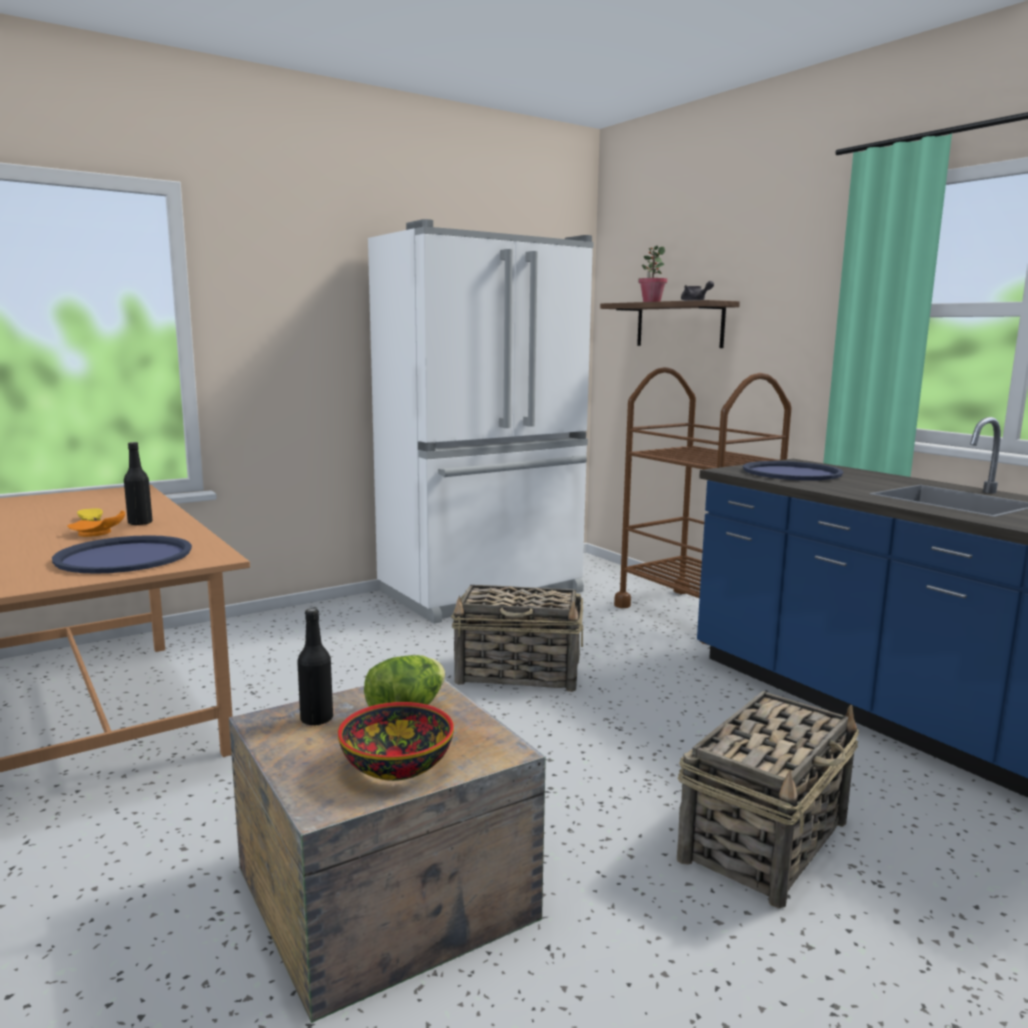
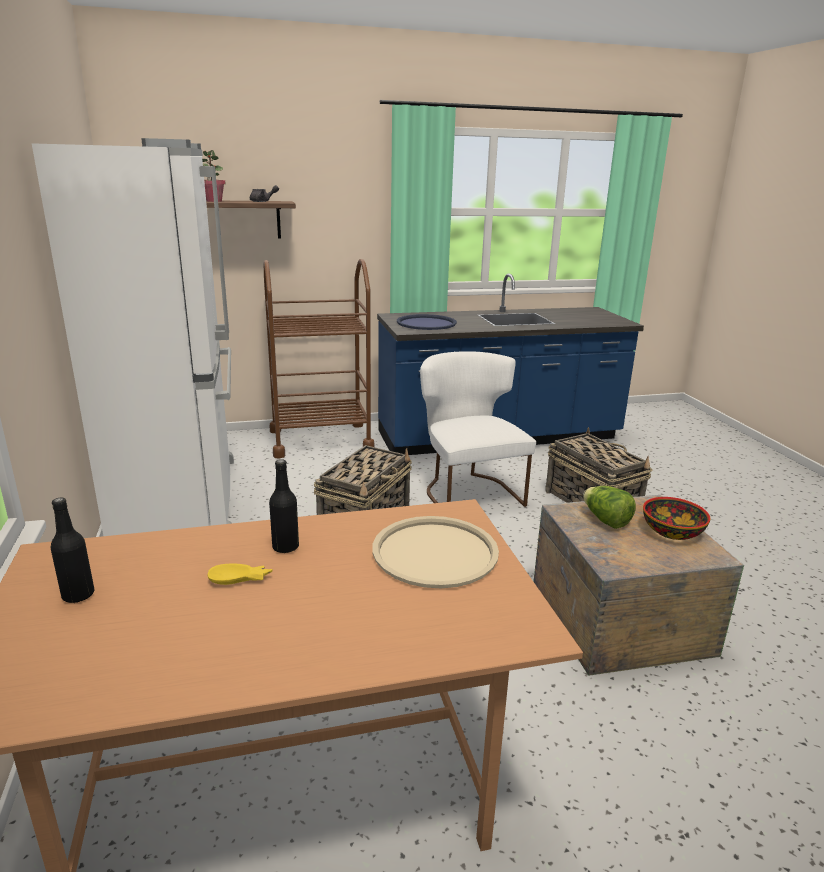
camera: 70 degrees left, 10 degrees up
(98, 533) = (319, 570): orange plate -> none
(124, 557) = (435, 552): blue tray -> beige tray
(316, 719) = (612, 549): black bottle -> black bottle (78, 595)
(667, 722) = (468, 492): none -> white chair

